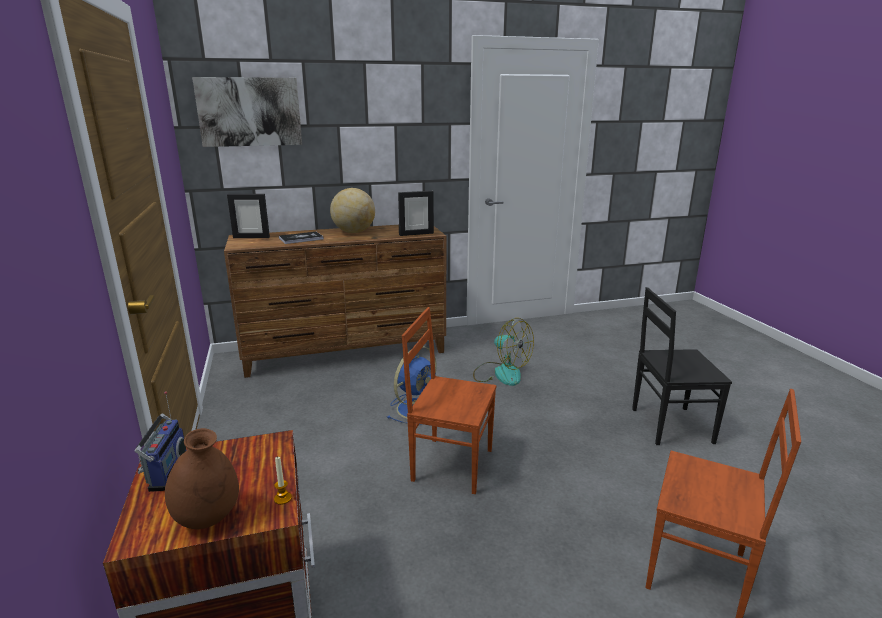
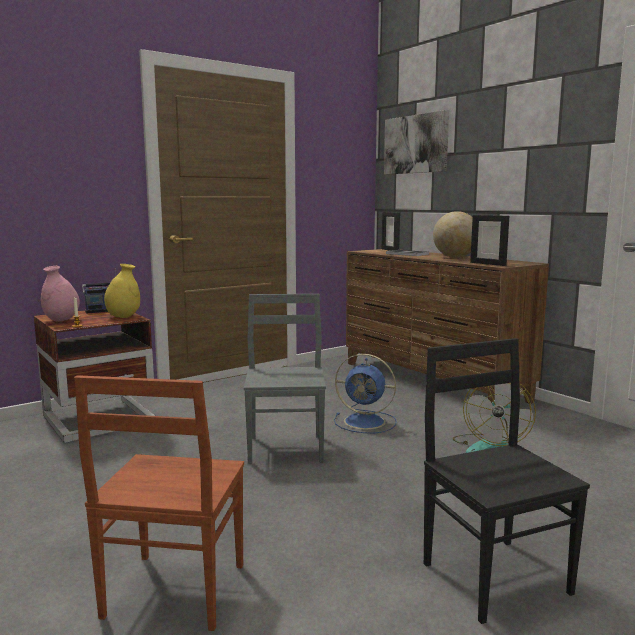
camera: 70 degrees right, 10 degrees down
(208, 519) = (61, 320): brown vase -> pink vase
(250, 451) = (123, 317): none -> yellow vase
(451, 463) = (287, 448): brown chair -> grey chair

